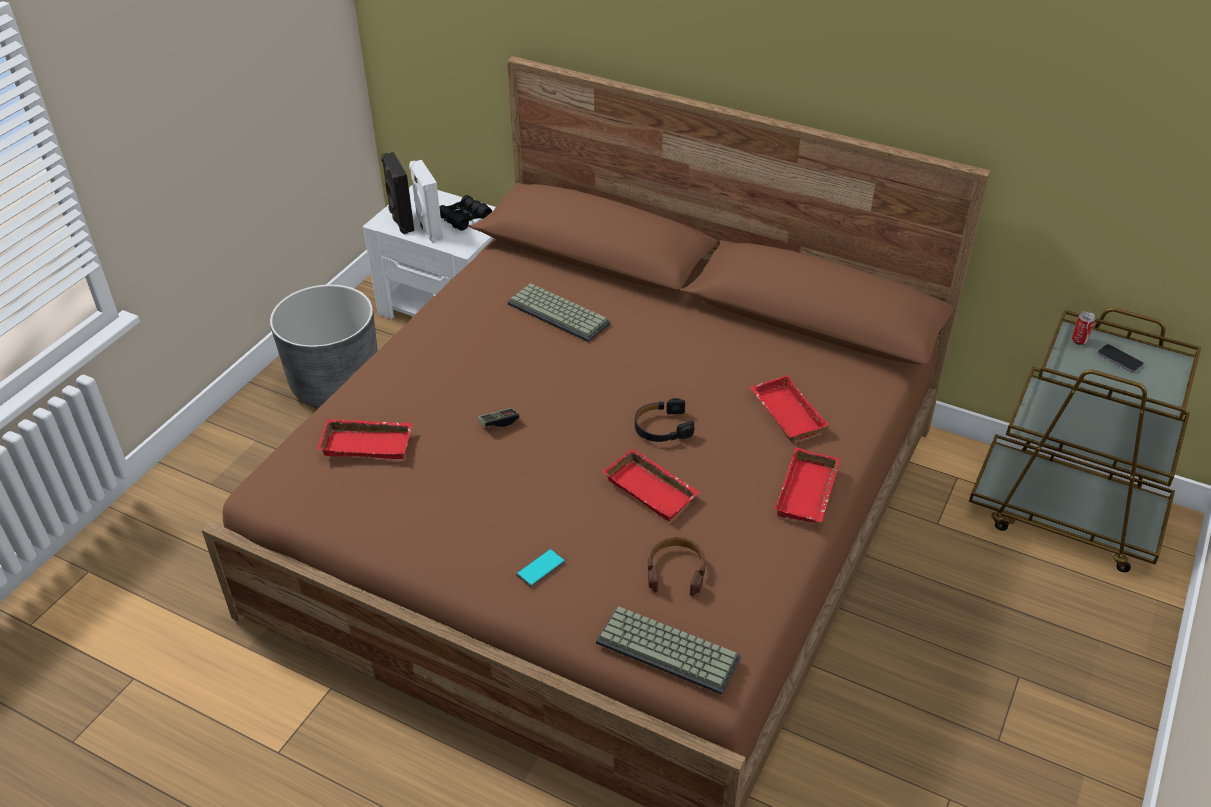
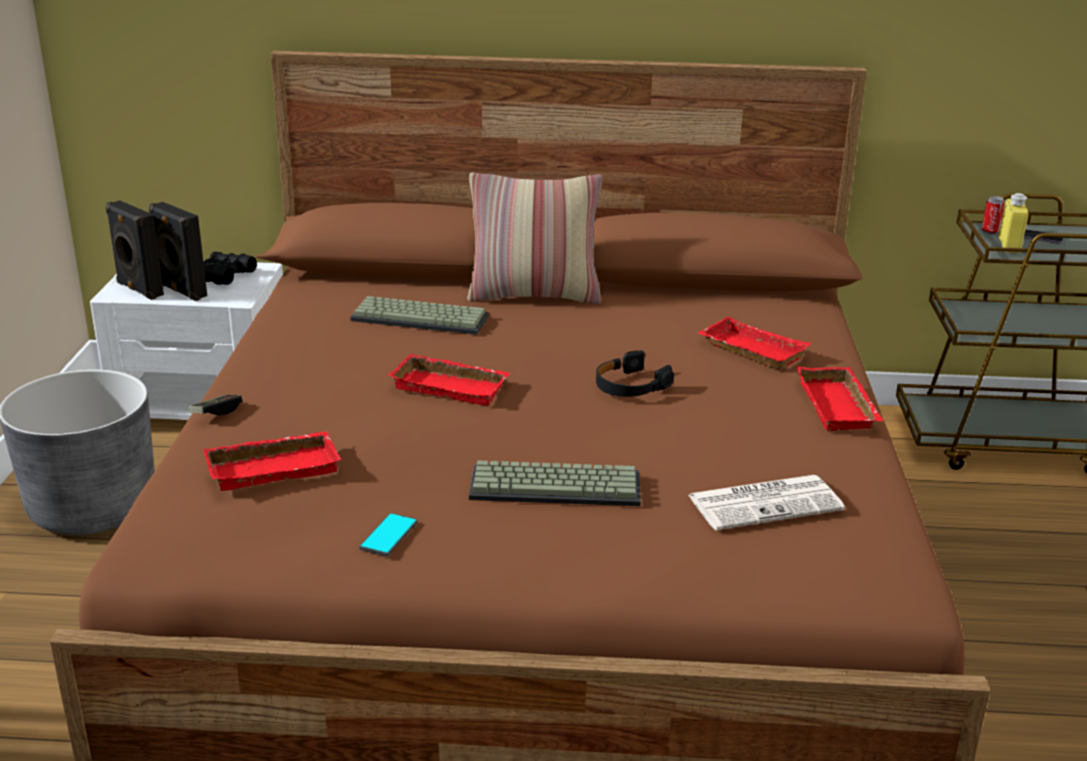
camera: 25 degrees left, 15 degrees down
(428, 229) = (181, 291): white speaker -> black speaker
(499, 422) = (432, 416): game controller -> game controller (216, 412)
(540, 568) = (603, 539): phone -> phone (389, 535)
(653, 489) = (669, 439): red tray -> red tray (452, 386)
(661, 307) = (534, 295): none -> pillow
(670, 649) = (831, 574): keyboard -> keyboard (557, 485)
(676, 571) = (766, 503): brown headphones -> newspaper
(1079, 364) = (1009, 246): none -> yellow bottle

